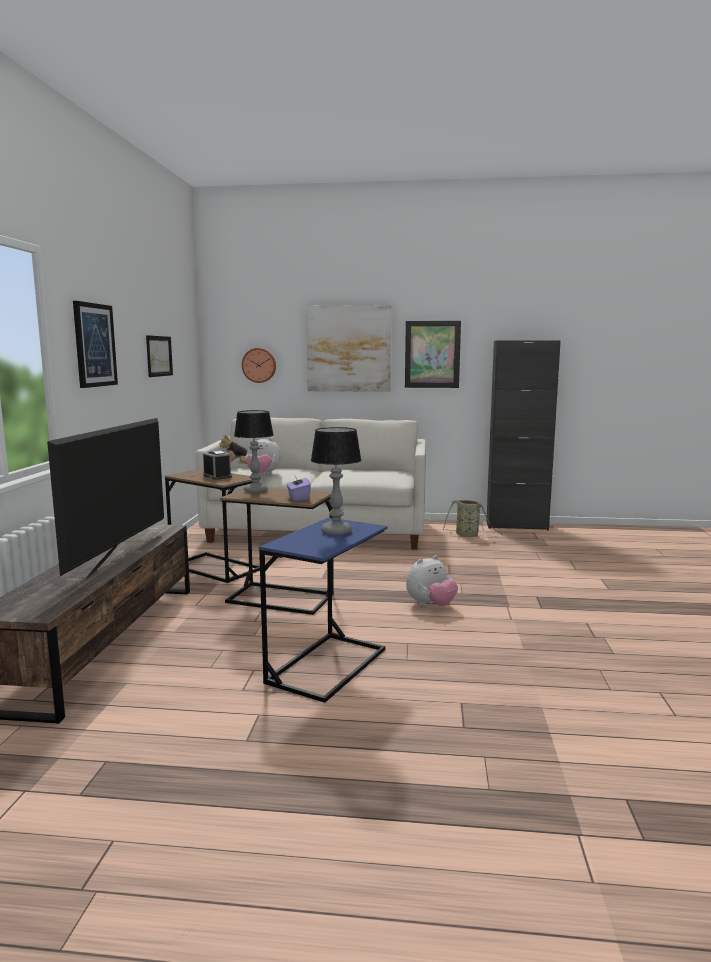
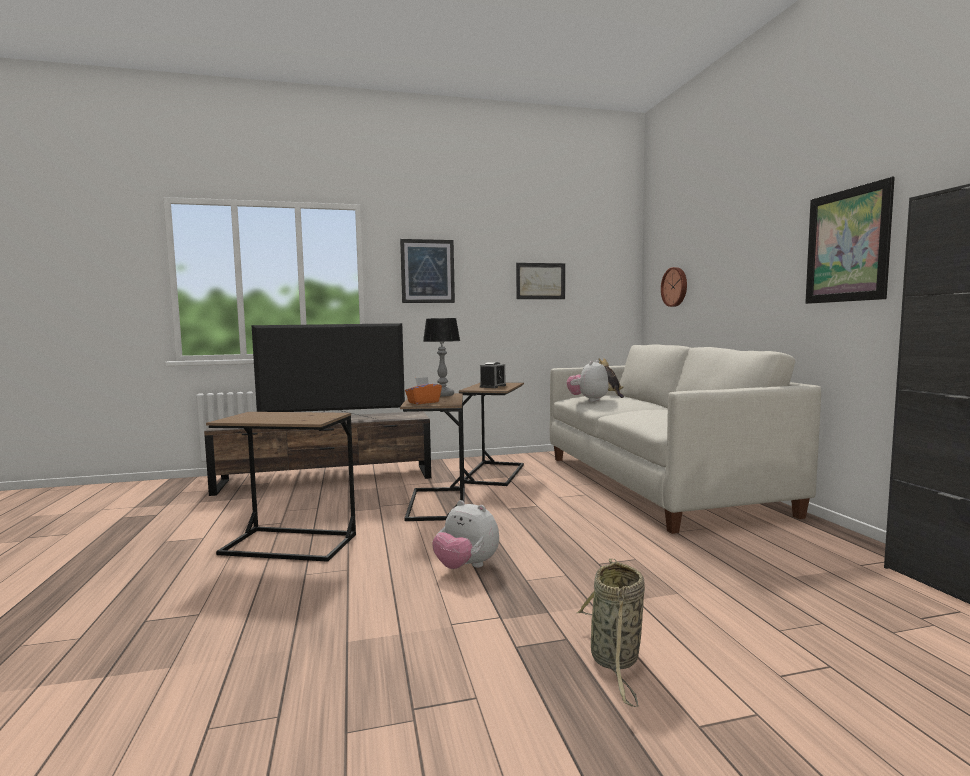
camera: 70 degrees right, 5 degrees down
(262, 475) = (588, 400): plush toy -> plush toy turned 45 degrees clockwise
(298, 498) = (423, 402): purple tissue box -> orange tissue box
(327, 665) = (289, 544): blue side table -> brown side table
(336, 532) = (292, 417): table lamp -> none
(349, 349) = (748, 255): picture -> none
(468, 535) = (804, 557): basket -> basket (615, 661)

